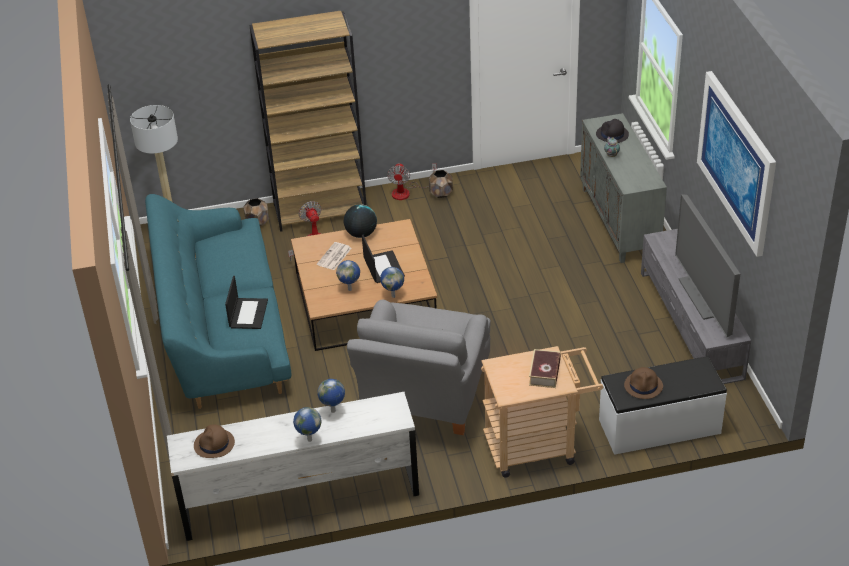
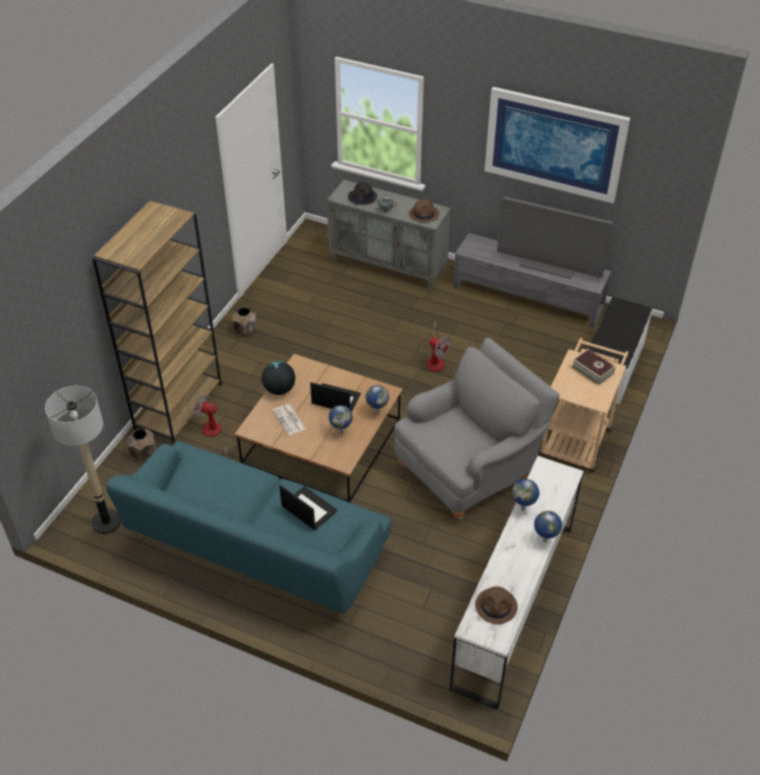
camera: 55 degrees left, 5 degrees up
(406, 192) = (219, 346): fan -> fan (435, 360)
(424, 398) = (470, 469): grey armchair -> grey armchair turned 90 degrees counterclockwise
(643, 386) = (615, 340): brown hat -> brown hat (424, 214)

